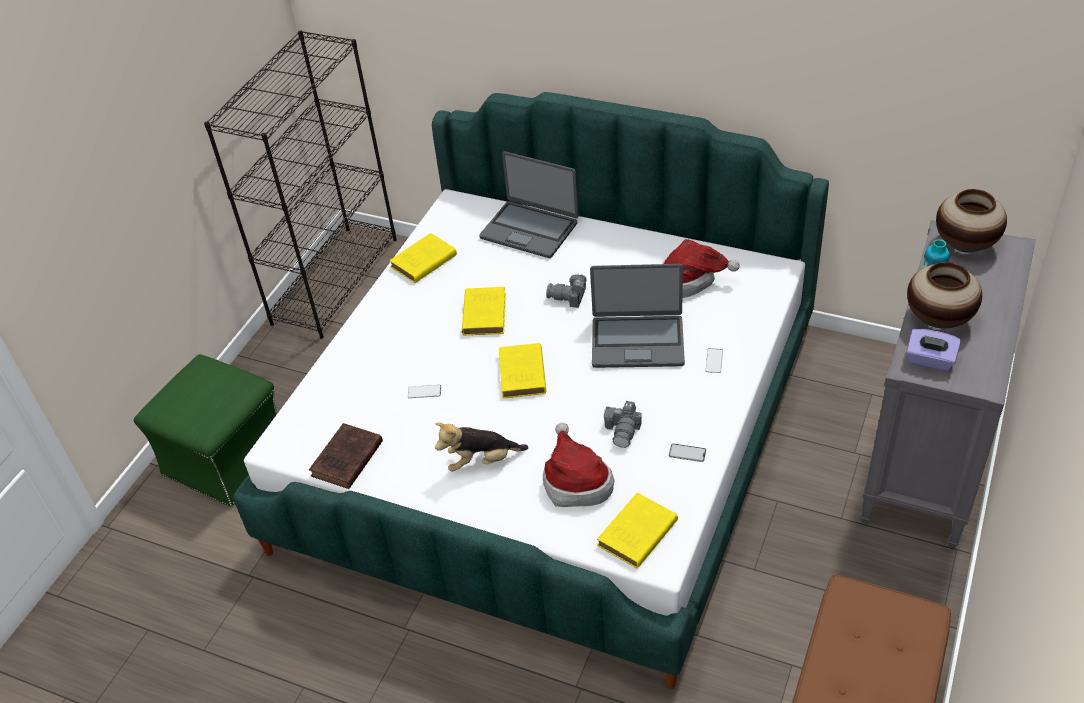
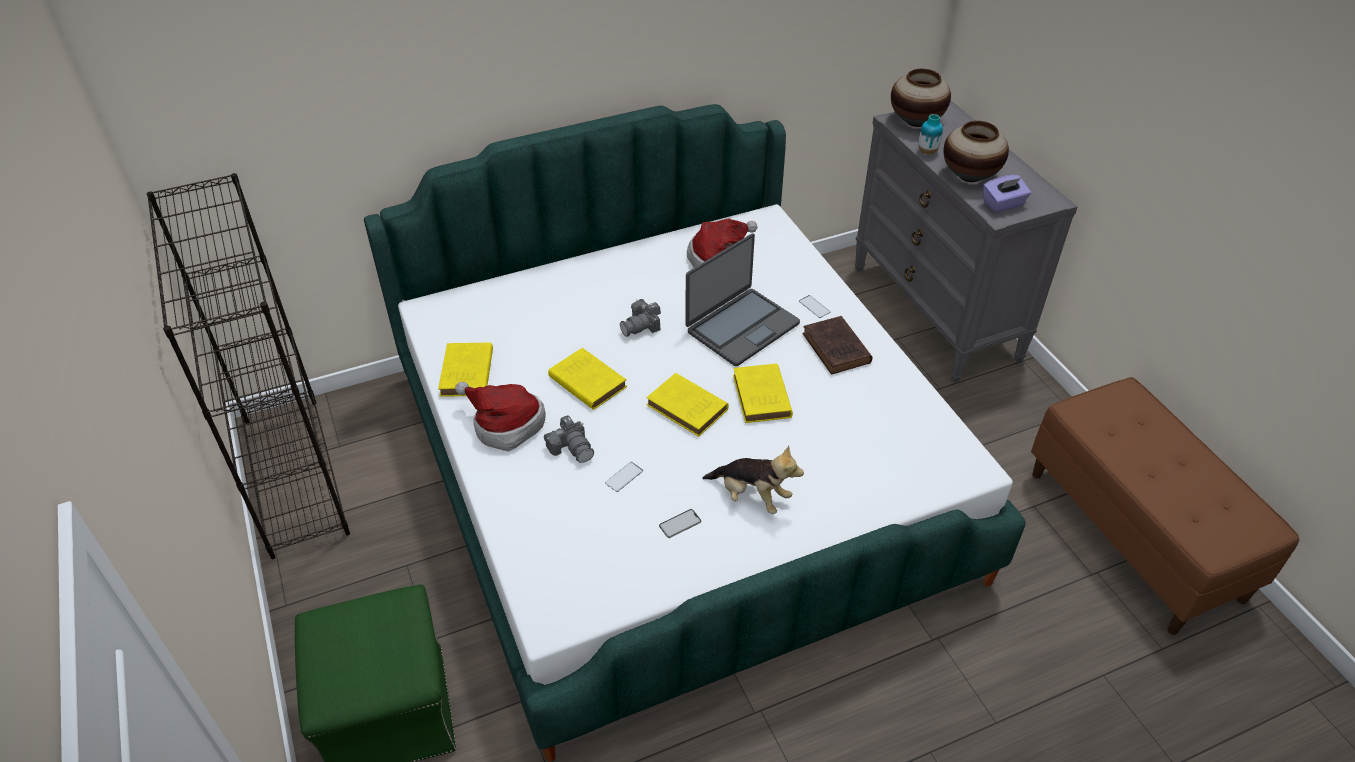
camera: 50 degrees left, 0 degrees up
(346, 460) = (635, 583): brown book -> brown book (837, 349)
(481, 461) = (751, 496): plush toy -> plush toy turned 90 degrees counterclockwise
(530, 229) = (531, 293): laptop -> none
(576, 481) = (842, 458): hat -> hat (504, 425)
(623, 430) = (822, 397): camera -> camera (572, 447)
(636, 535) = (936, 463): yellow book -> yellow book (762, 398)
(687, 453) = (887, 382): phone -> phone (680, 523)

